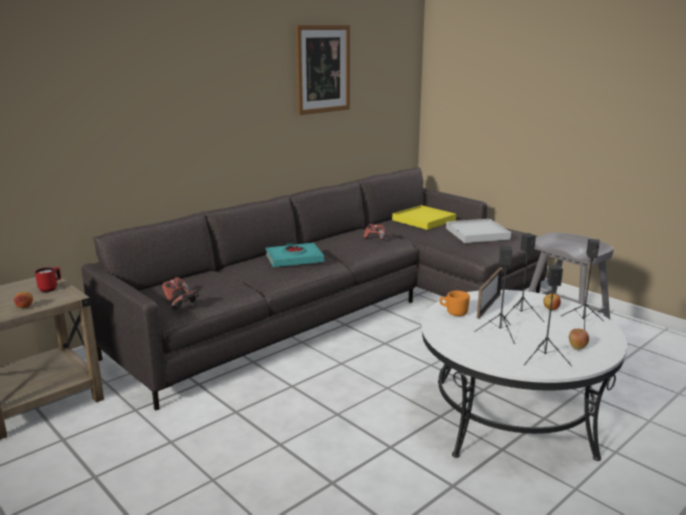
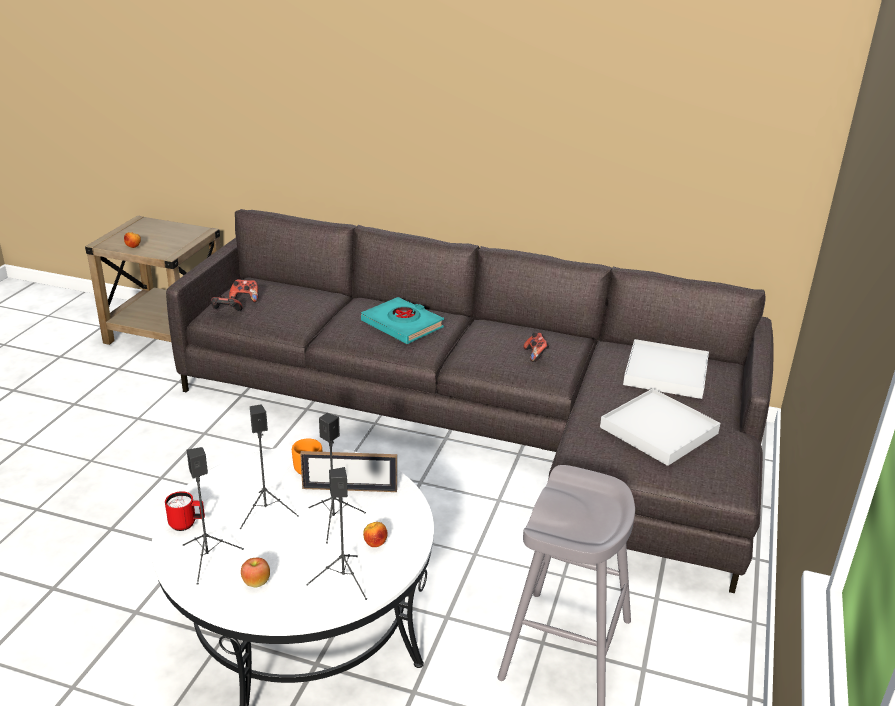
camera: 60 degrees right, 10 degrees up
(50, 288) = (179, 241): red mug -> red mug (187, 524)
(323, 69) = (598, 87): picture -> none
(424, 220) = (665, 373): yellow tray -> white tray

